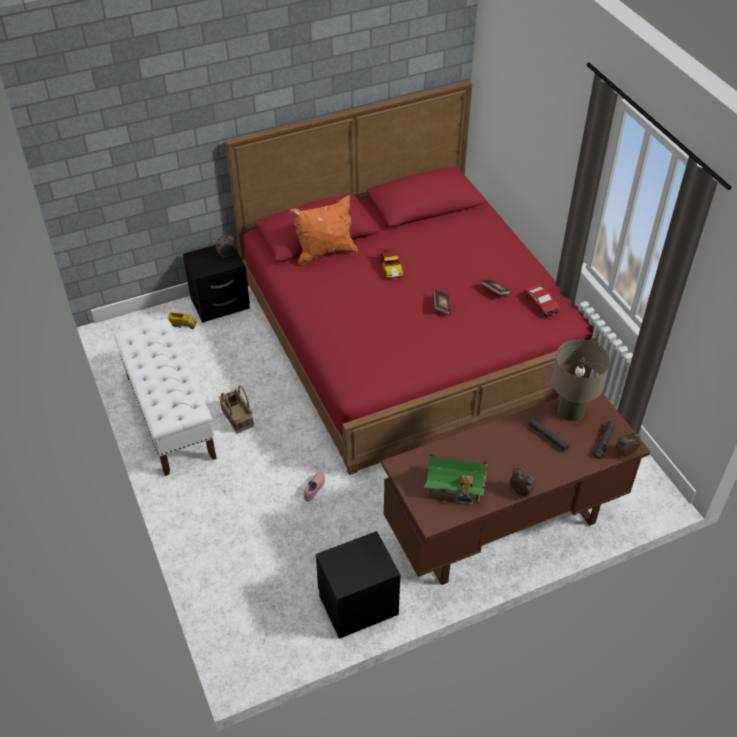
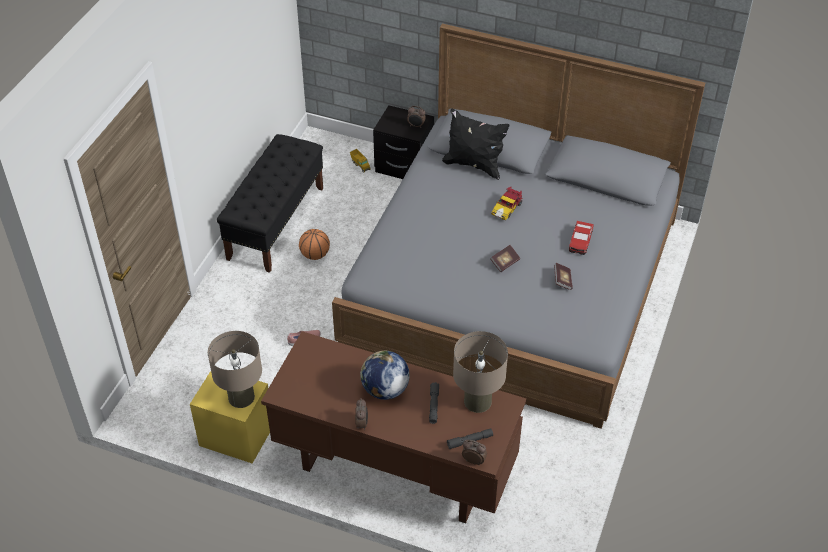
camera: 45 degrees right, 0 degrees up
(170, 416) = (276, 222): white bench -> black bench
(236, 418) = (315, 255): basket -> basketball
(325, 252) = (474, 165): orange pillow -> black pillow
(357, 603) = (237, 435): black nightstand -> yellow nightstand
(371, 558) = (241, 397): none -> beige table lamp
(408, 332) = (513, 281): red bed -> grey bed
(455, 486) = (324, 385): toy house -> none
(501, 454) = (385, 390): none -> globe
(541, 304) = (586, 316): toy car -> toy car (580, 241)

